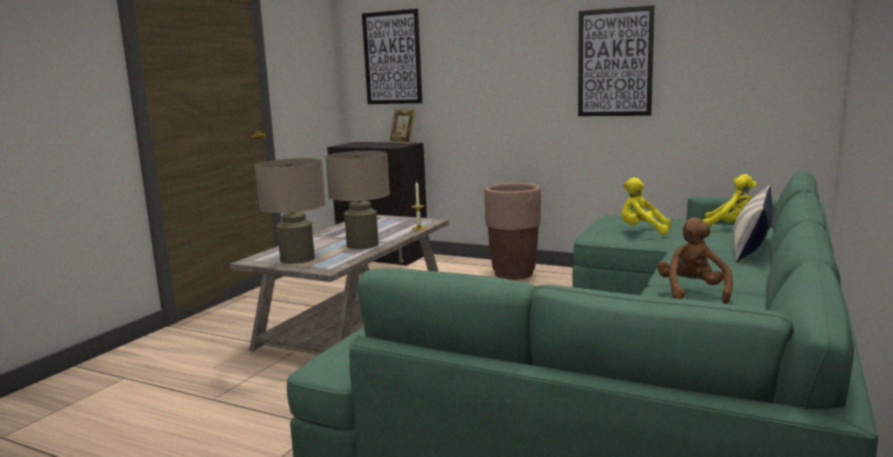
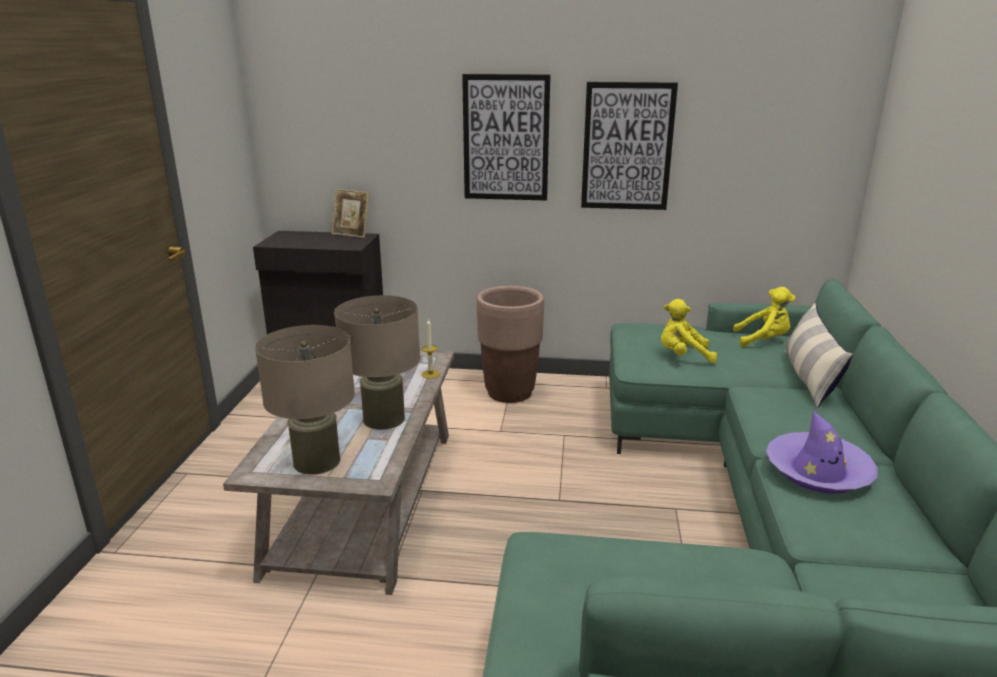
camera: 20 degrees left, 10 degrees up
(392, 58) = (331, 123): picture -> picture (506, 138)
(692, 292) = (818, 471): brown plush toy -> purple hat

